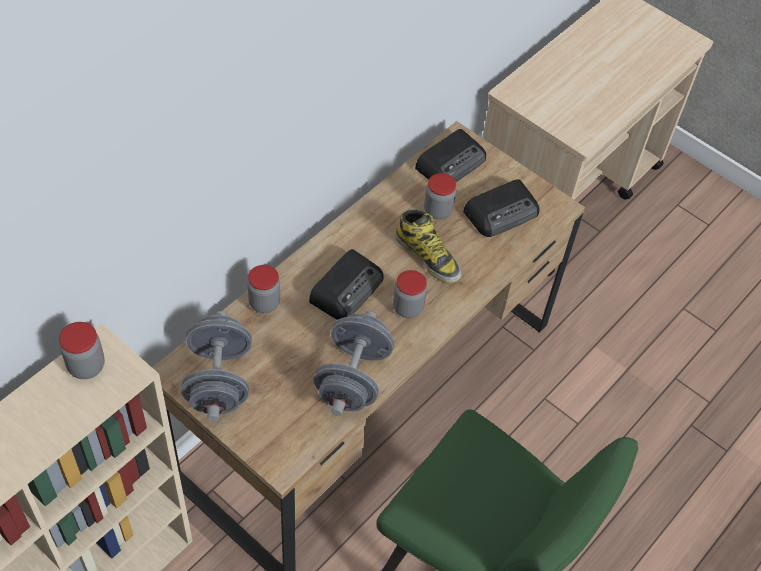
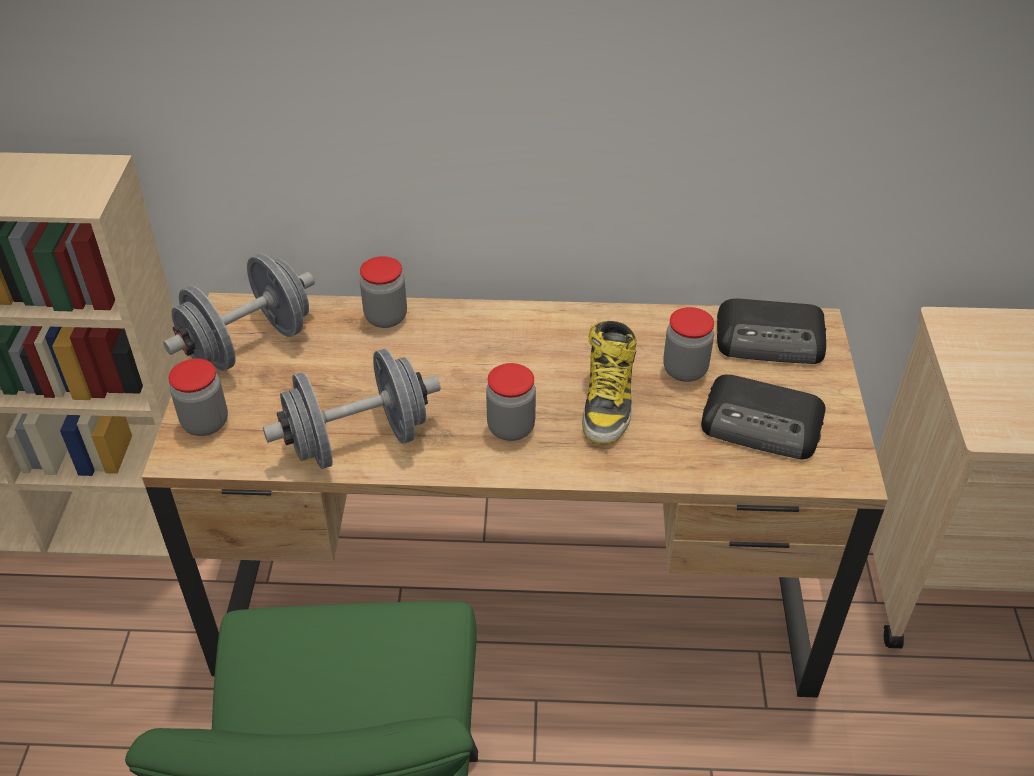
camera: 55 degrees right, 10 degrees down
(86, 366) = (66, 173): jar -> jar (205, 423)
(347, 288) = (479, 364): radio -> none

